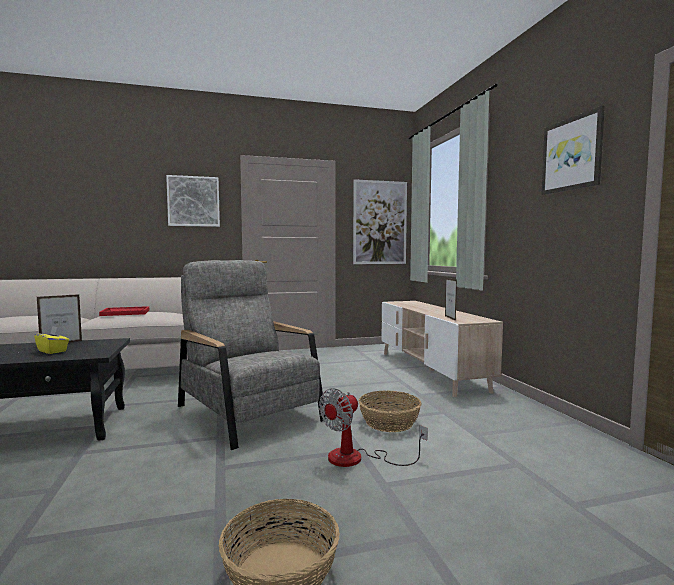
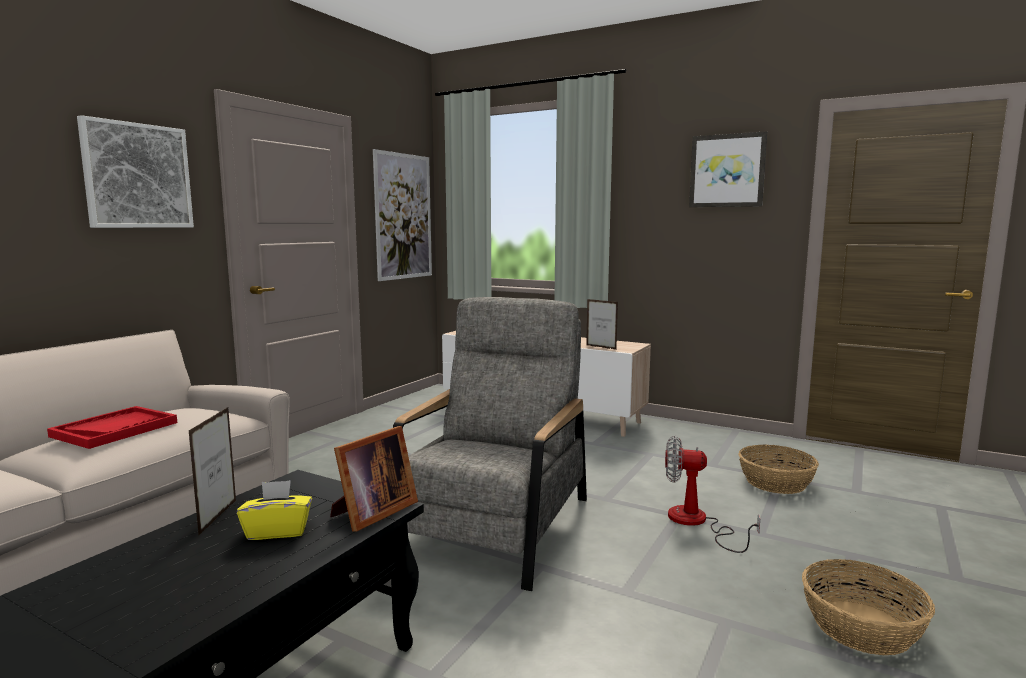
camera: 45 degrees left, 5 degrees up
(86, 355) = (372, 513): none -> picture frame
(249, 413) = (494, 527): grey armchair -> grey armchair turned 105 degrees clockwise
(357, 459) = (696, 523): fan -> fan turned 105 degrees clockwise
(389, 422) = (638, 480): basket -> basket (775, 482)

